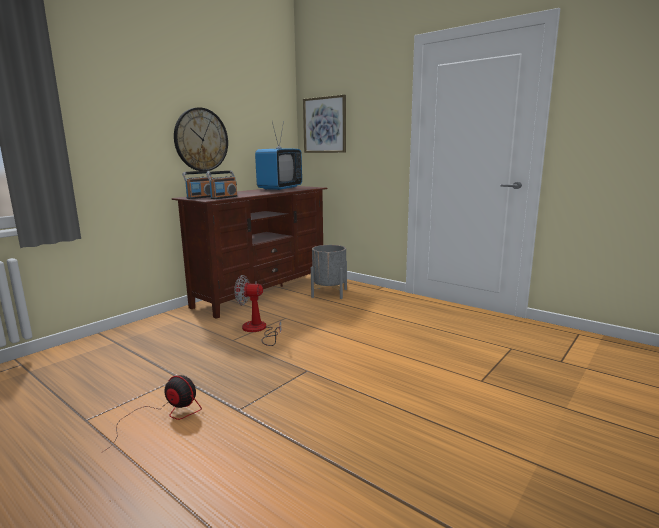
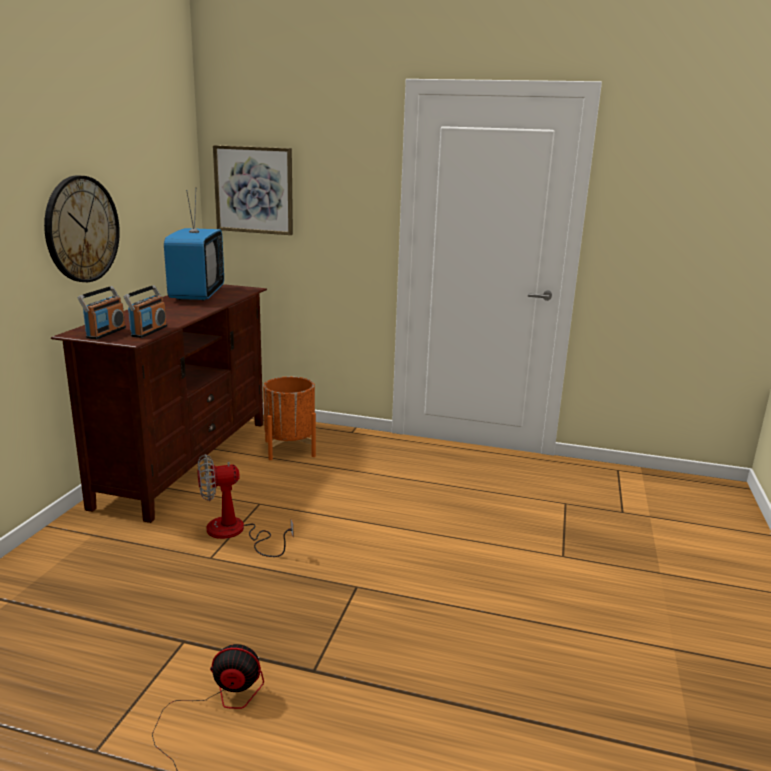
camera: 25 degrees left, 5 degrees up
(329, 293) = (290, 448): grey planter -> orange planter

